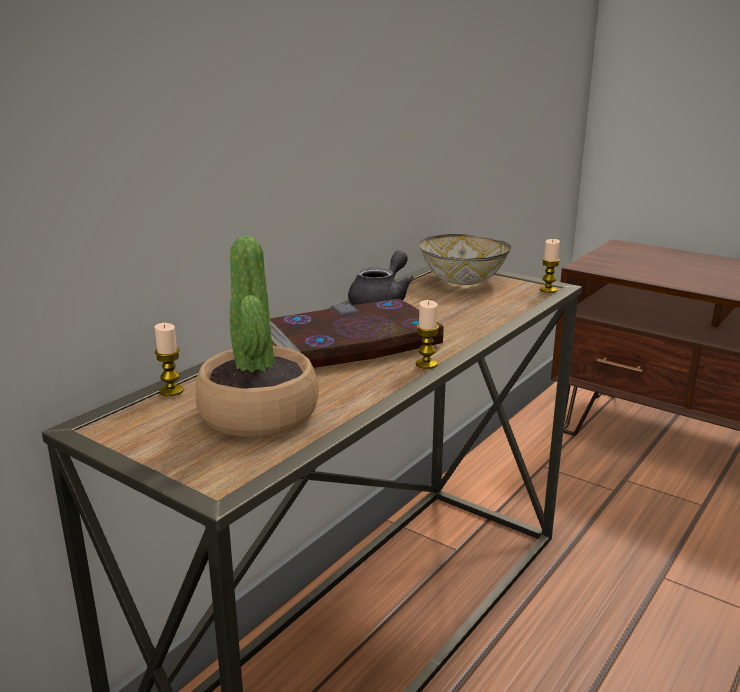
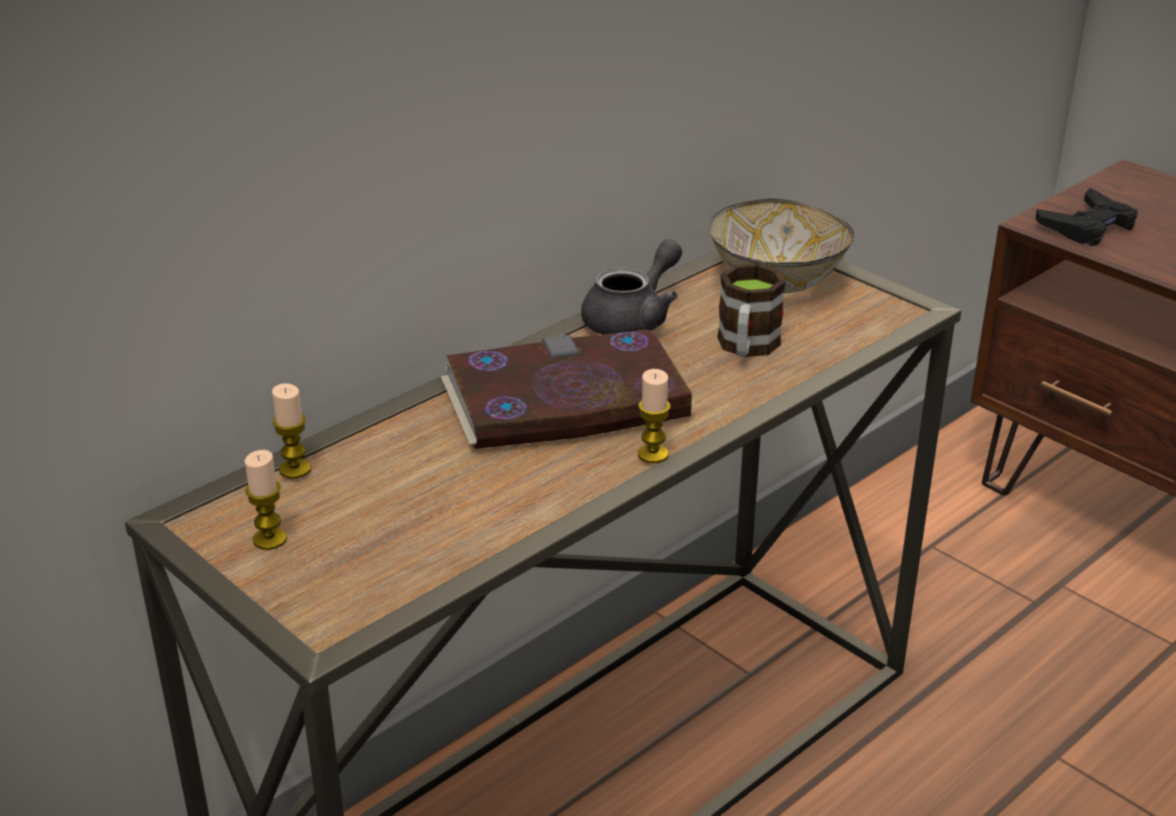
camera: 10 degrees right, 10 degrees up
(259, 414) = (400, 520): potted plant -> none
(460, 310) = (746, 348): none -> mug
(548, 290) = (901, 315): candle -> candle (270, 539)
(611, 265) = (1088, 226): none -> black game controller

